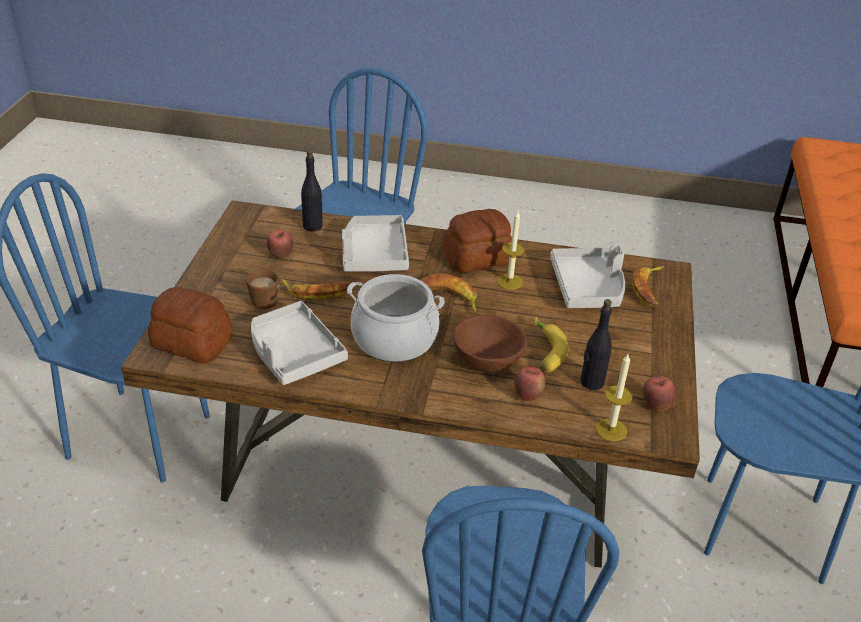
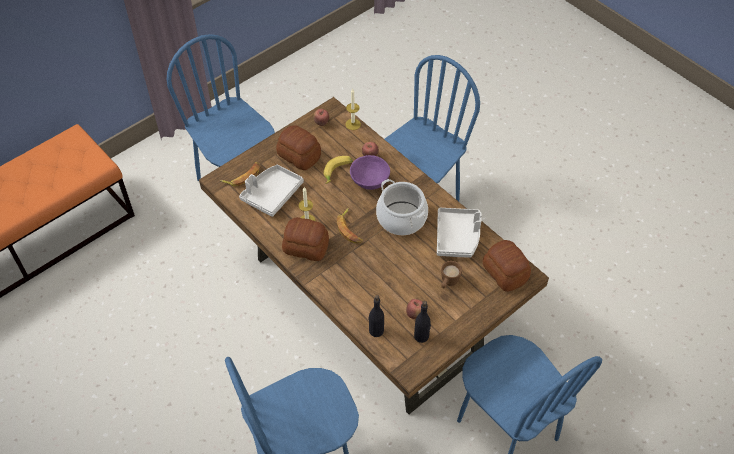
camera: 140 degrees left, 15 degrees up
(316, 292) = (416, 272): banana -> none
(374, 254) = (360, 284): grey tray -> none
(487, 361) = (369, 182): brown bowl -> purple bowl
(591, 382) = (335, 147): black bottle -> black bottle (421, 336)
(622, 346) = (299, 155): none -> bread

